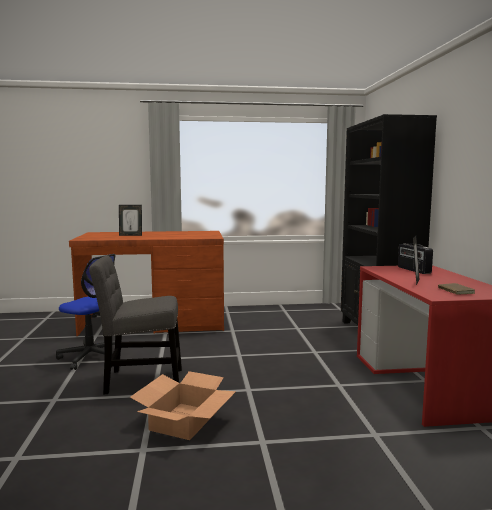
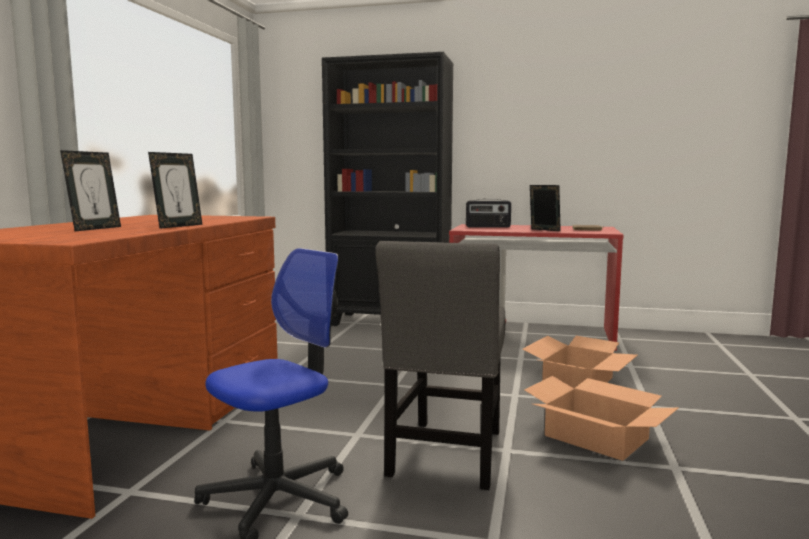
camera: 70 degrees left, 0 degrees up
(148, 238) = (178, 226): none -> picture frame
(300, 410) = (578, 381): none -> cardboard box

